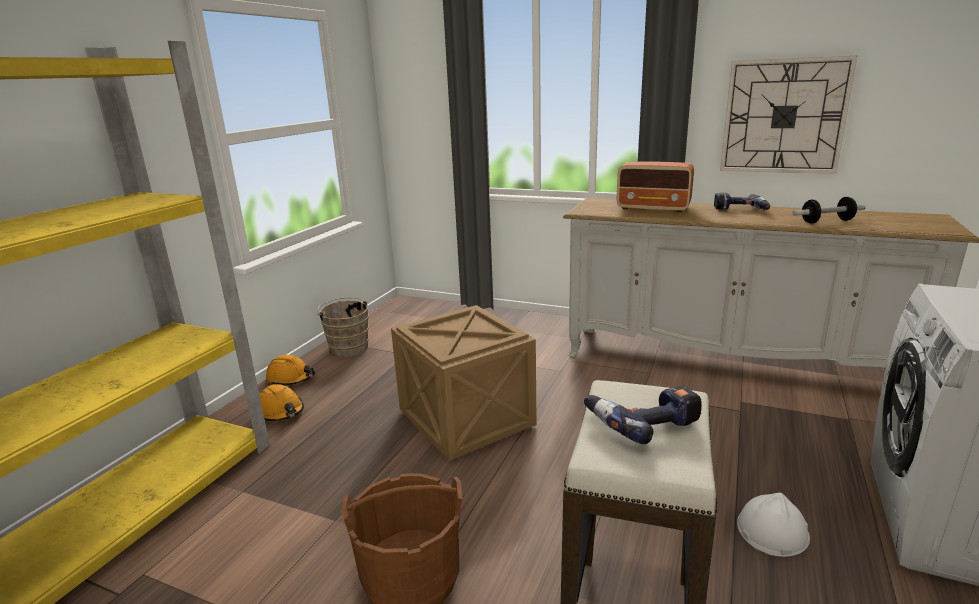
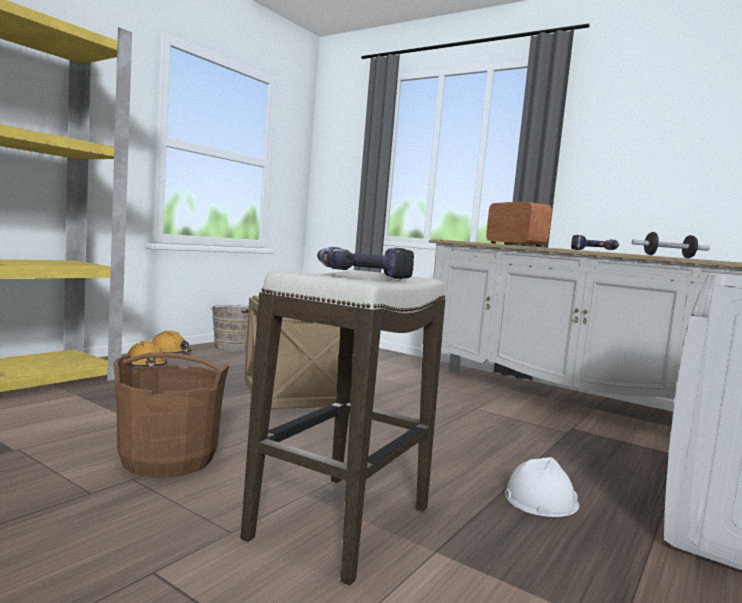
camera: 10 degrees right, 15 degrees down
(654, 208) = (514, 244): radio -> radio turned 150 degrees counterclockwise
(783, 116) = (645, 178): wall clock -> none

